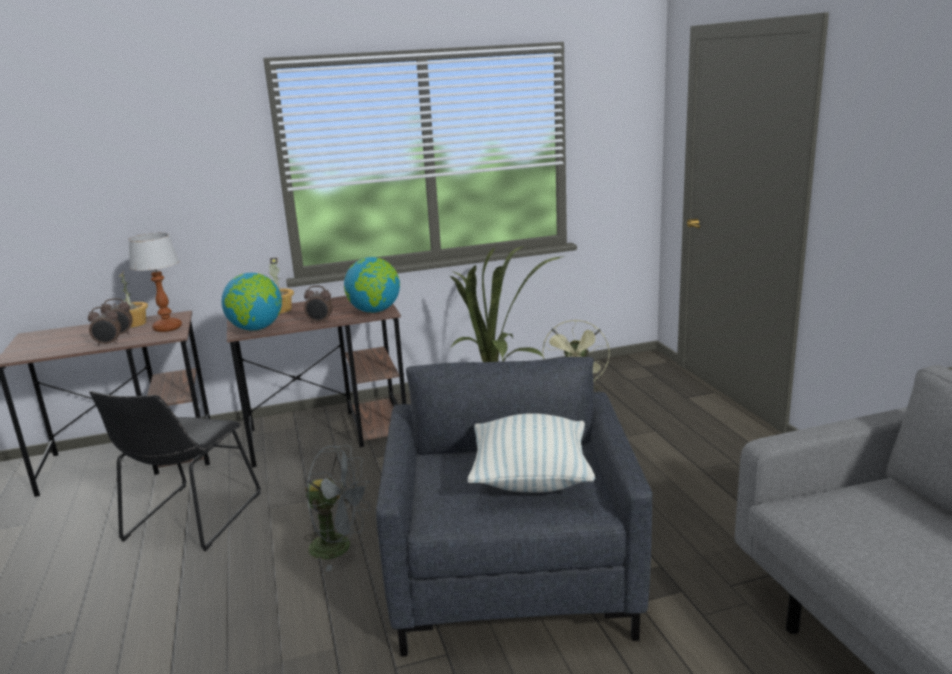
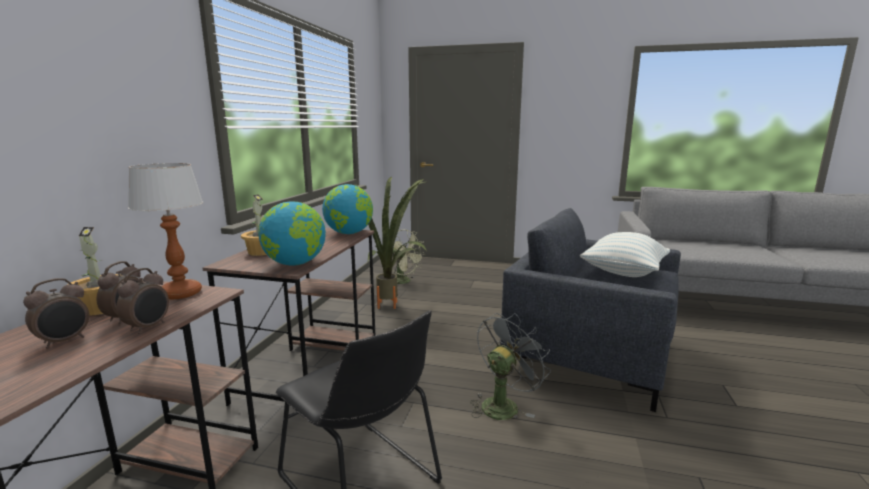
camera: 60 degrees left, 5 degrees down
(320, 322) = (334, 246): alarm clock -> alarm clock (65, 341)

